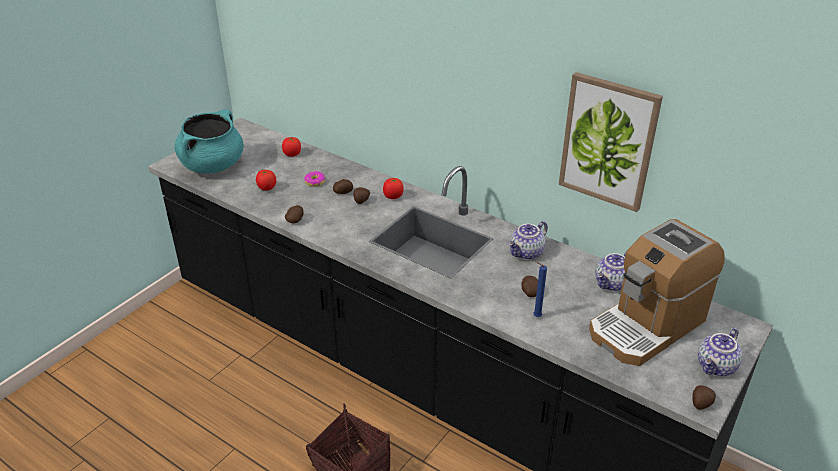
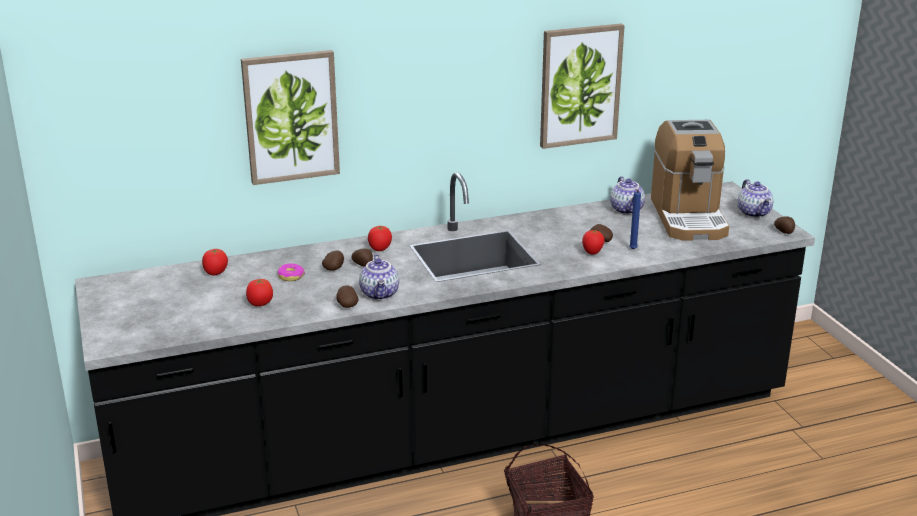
camera: 55 degrees left, 10 degrees down
(213, 165) = (158, 321): turquoise cooking pot -> none
(363, 63) = (291, 117): none -> picture
(503, 296) = (592, 253): none -> tomato
(527, 253) = (547, 225): teapot -> teapot (380, 294)

